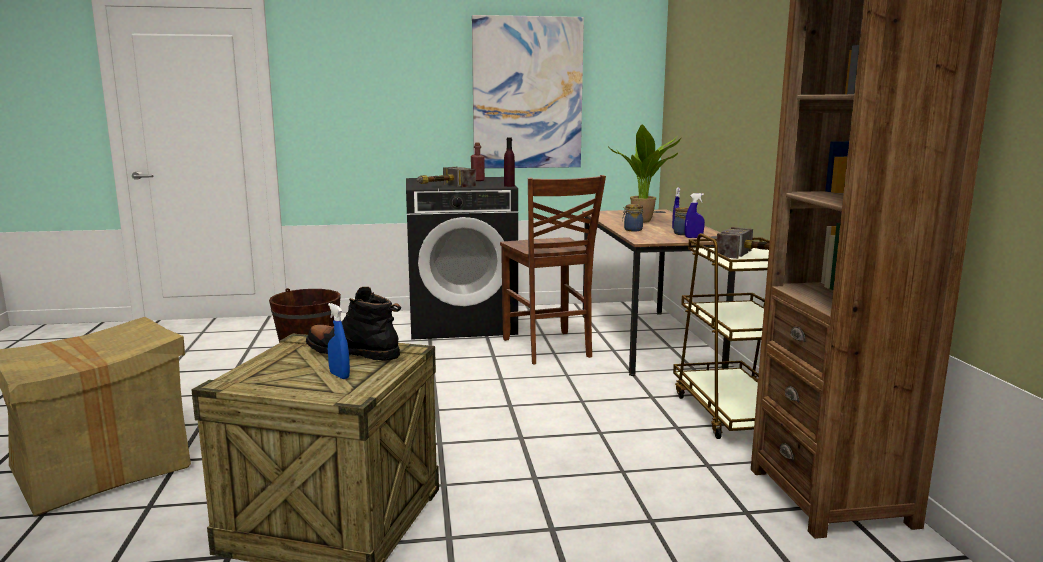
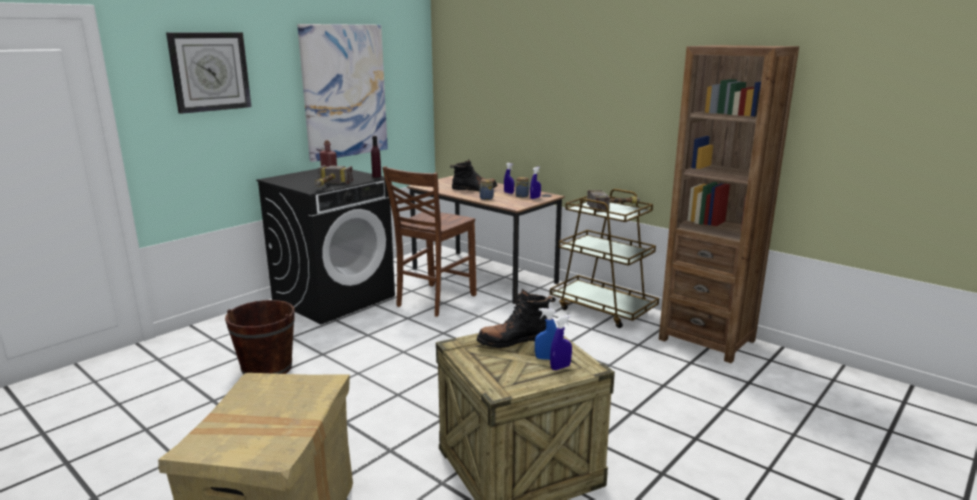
camera: 40 degrees left, 5 degrees up
(329, 386) = (560, 367): none -> blue spray bottle
(367, 62) = (210, 71): none -> wall clock
(548, 348) = (434, 301): brown chair -> brown chair turned 90 degrees clockwise
(645, 221) = (474, 189): potted plant -> black boot

